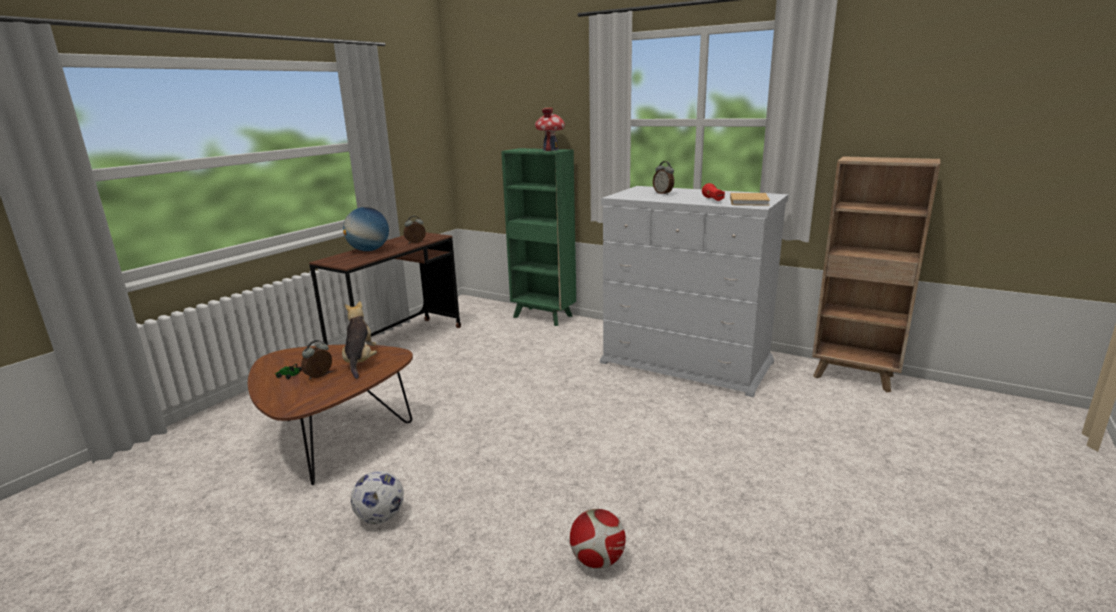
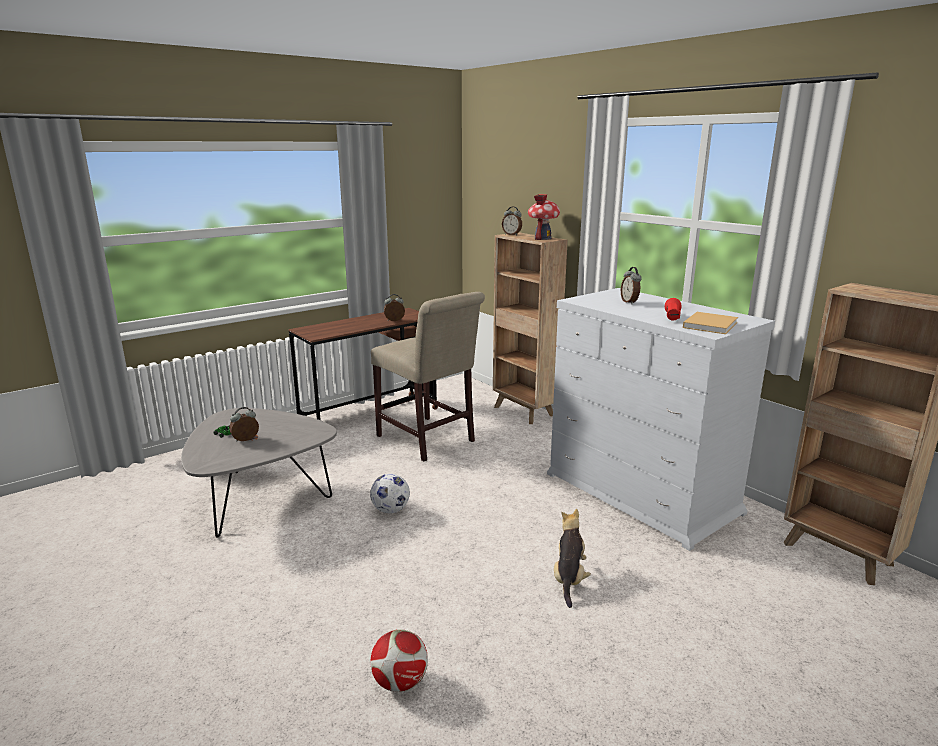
camera: 20 degrees right, 0 degrees up
(334, 439) = (260, 499): brown coffee table -> grey coffee table
(360, 362) = (287, 432): plush toy -> plush toy (569, 578)
(369, 250) = (347, 323): globe -> none
(380, 517) = (248, 582): football -> football (390, 510)
(472, 355) = (428, 440): none -> beige chair
(517, 149) = (512, 234): none -> alarm clock
(543, 317) = (524, 412): green bookcase -> brown bookcase

